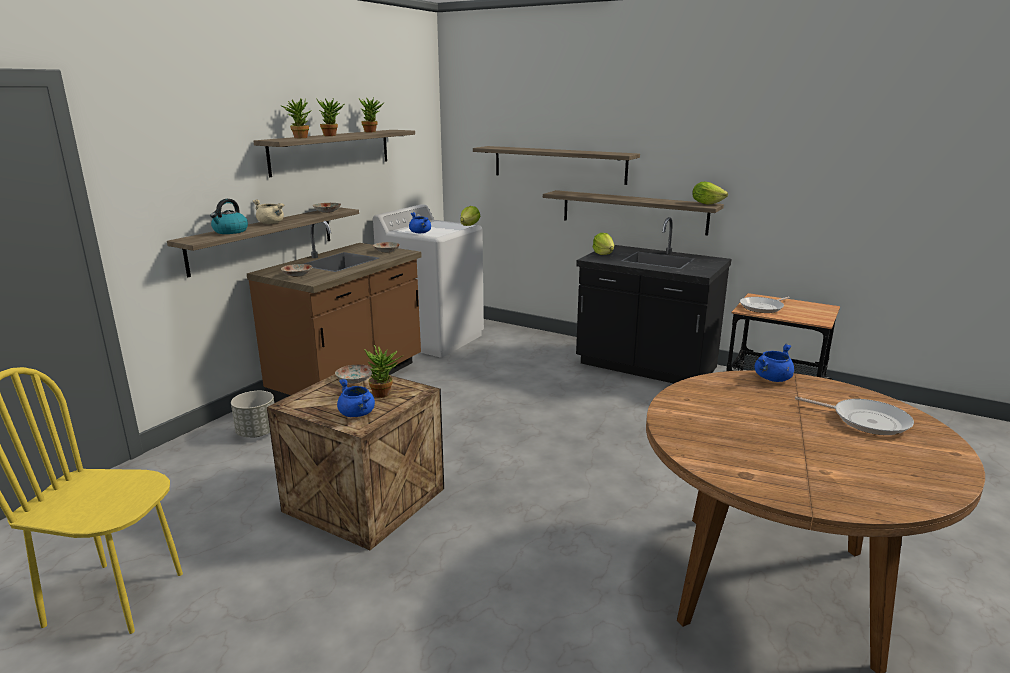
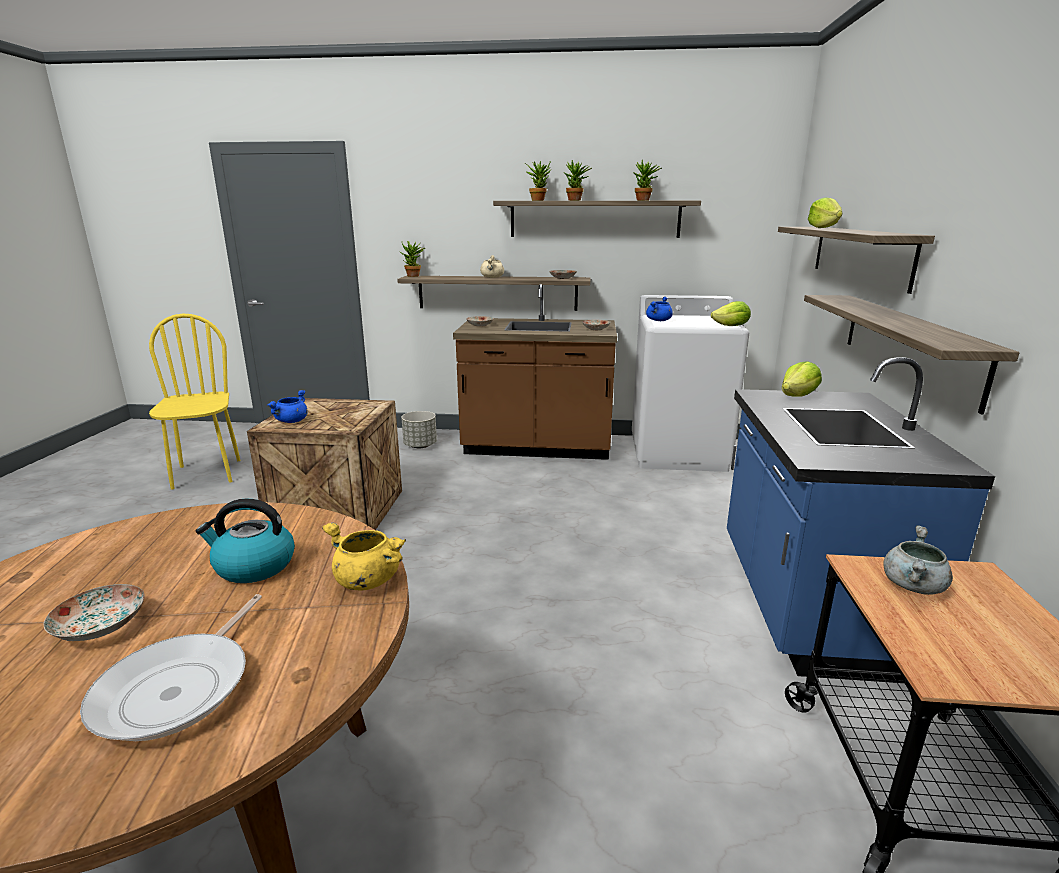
camera: 65 degrees right, 0 degrees up
(230, 231) = (449, 277): kettle -> kettle (253, 566)
(355, 380) = (362, 407): plate -> plate (102, 626)
(385, 394) = (336, 420): potted plant -> potted plant (413, 276)
(645, 367) = (805, 604): black counter -> blue counter
(706, 203) = (978, 343): lettuce -> lettuce (823, 228)
(763, 307) = (913, 587): frying pan -> grey cooking pot
(772, 379) = (366, 580): blue cooking pot -> yellow cooking pot

